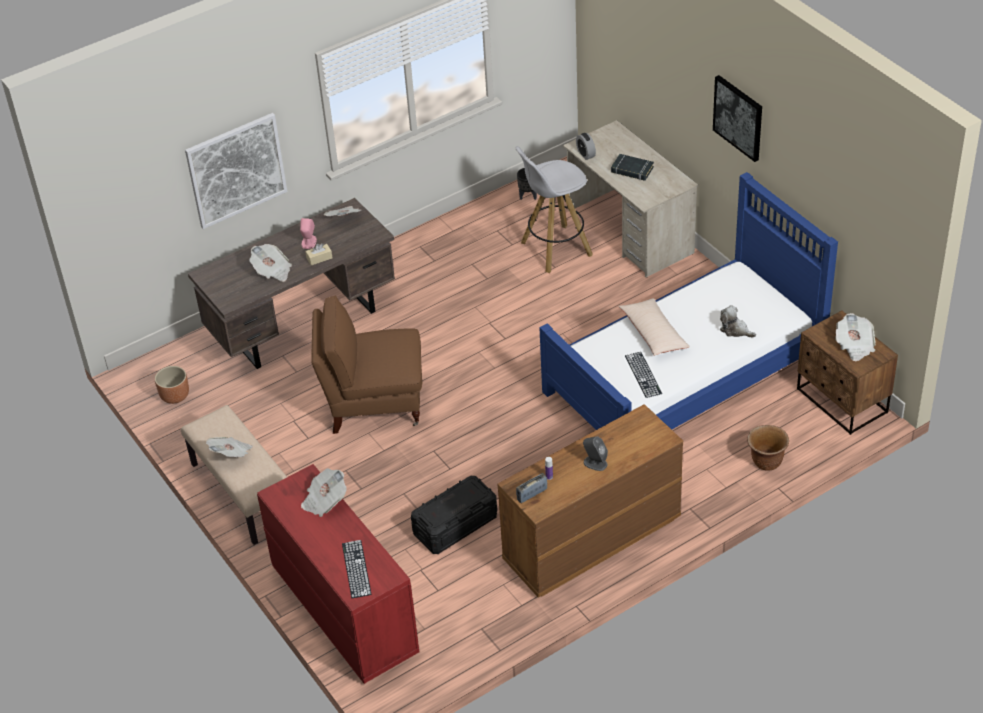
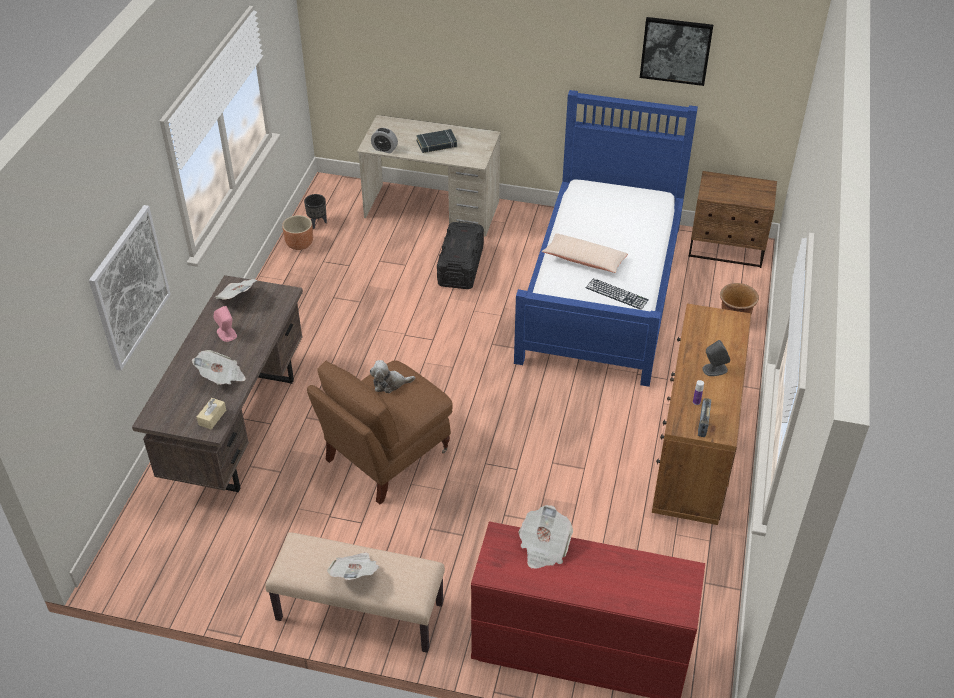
camera: 45 degrees left, 0 degrees up
(175, 396) = (182, 567): brown planter -> brown planter (300, 244)
(319, 258) = (255, 342): beige tissue box -> beige tissue box (212, 417)
(356, 569) = (651, 588): keyboard -> none
(455, 525) = (579, 512): black storage box -> black storage box (461, 266)
(555, 249) = (389, 252): white stool -> none
(735, 330) = (638, 226): plush toy -> plush toy (390, 383)
(738, 117) = (553, 40): picture -> picture (676, 50)
(854, 346) = (743, 189): newspaper -> none

